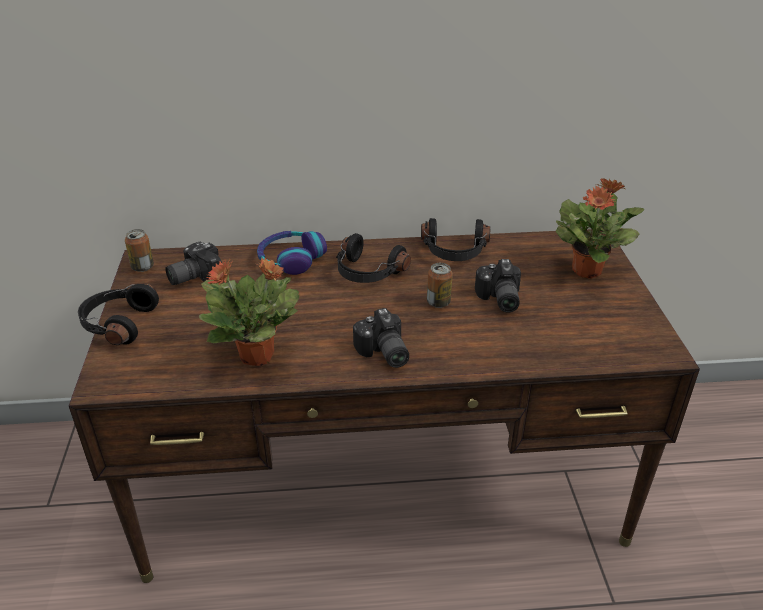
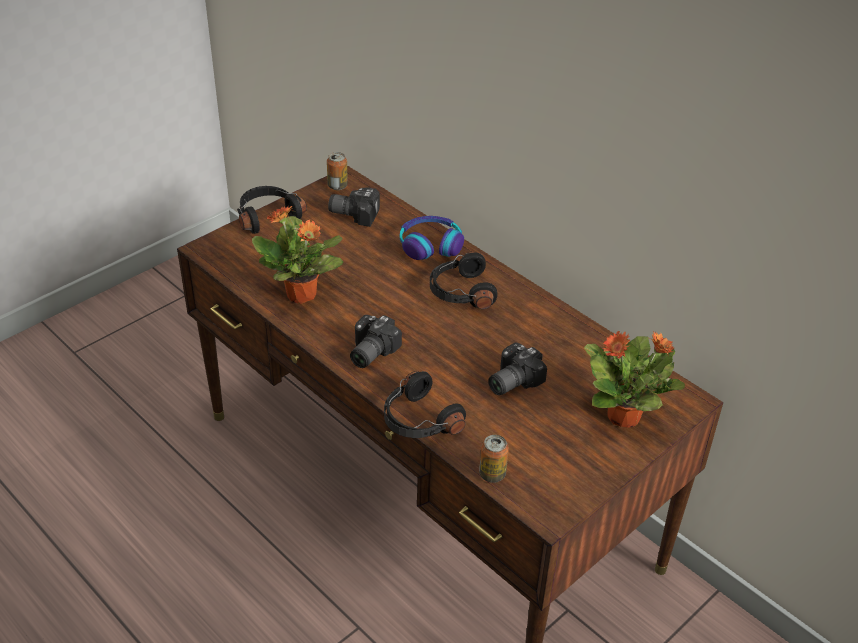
camera: 50 degrees right, 5 degrees up
(438, 302) = (466, 349): can -> can (492, 474)
(454, 252) = (551, 324): black headphones -> black headphones (418, 420)

